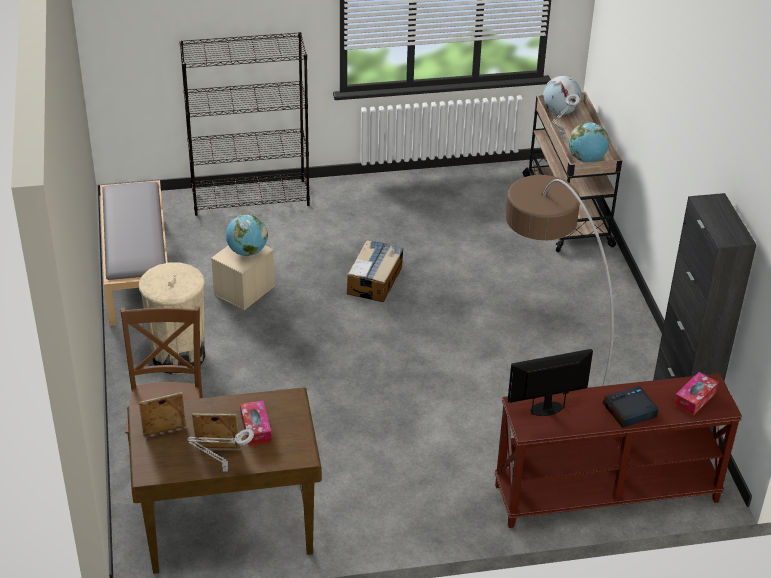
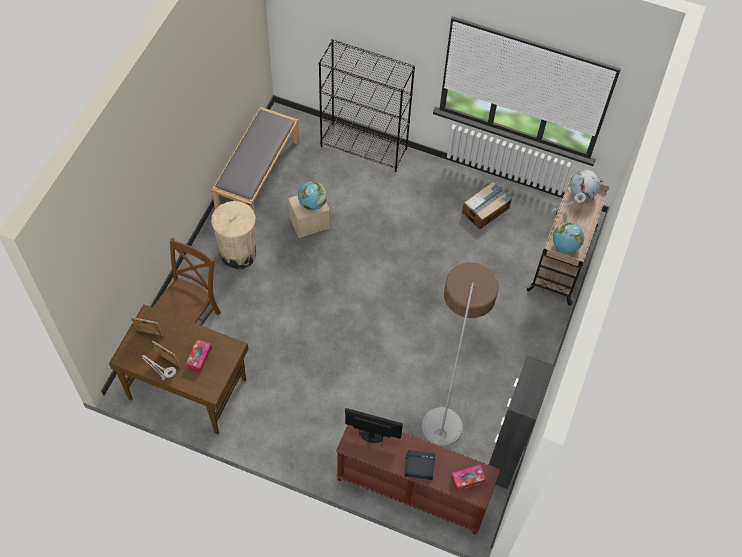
camera: 30 degrees right, 20 degrees up
(375, 280) = (393, 254): cardboard box -> cardboard box (486, 210)

